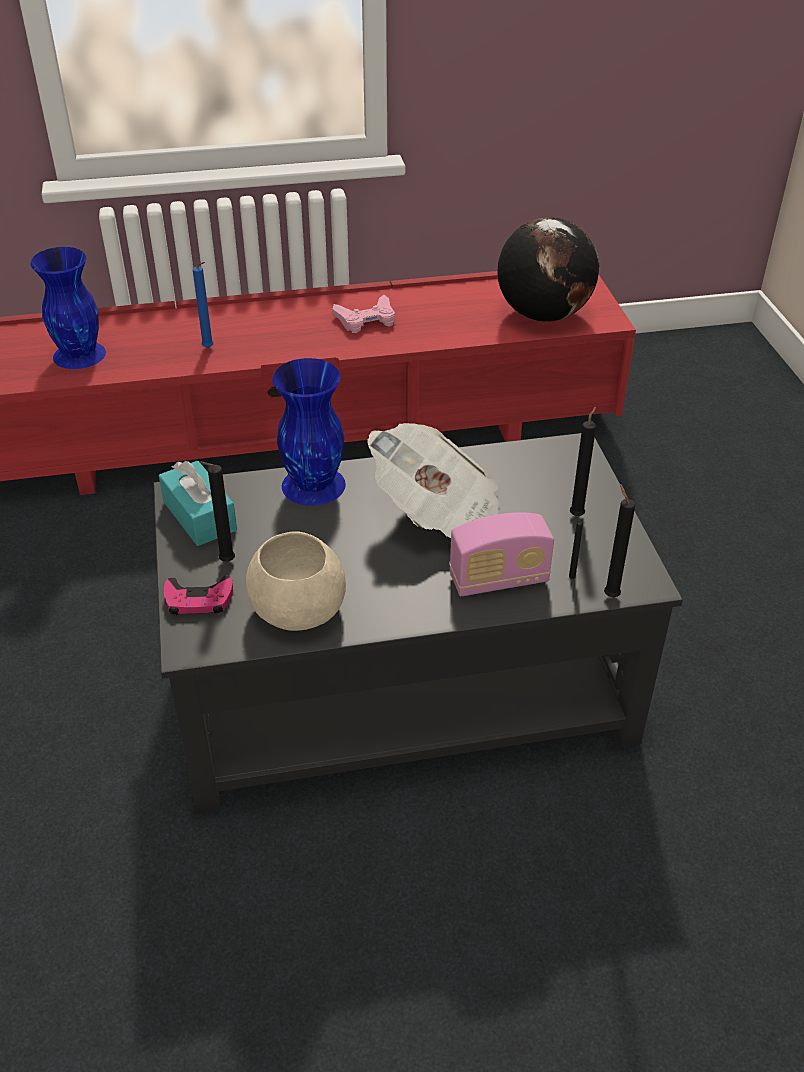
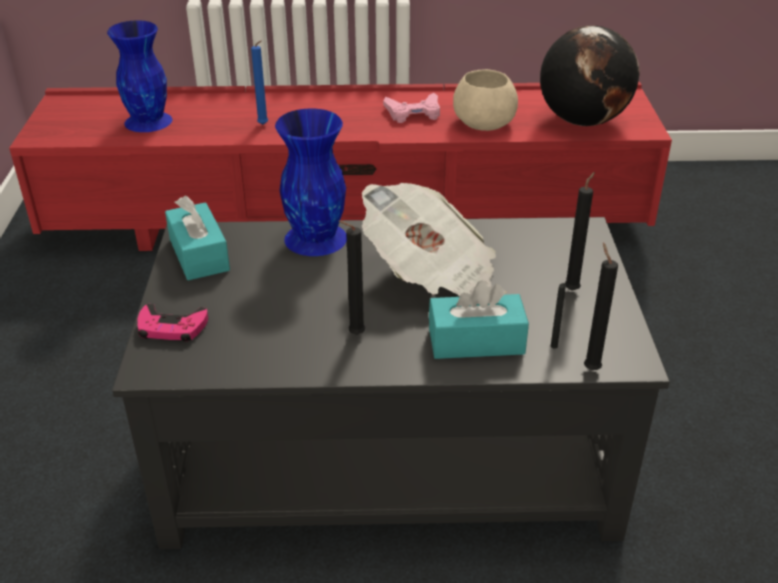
camera: 10 degrees right, 5 degrees down
(224, 562) = (208, 297): black candle -> black candle (354, 335)
(299, 610) = (266, 348): beige bowl -> beige bowl (484, 123)
(499, 580) = (476, 341): radio -> turquoise tissue box

